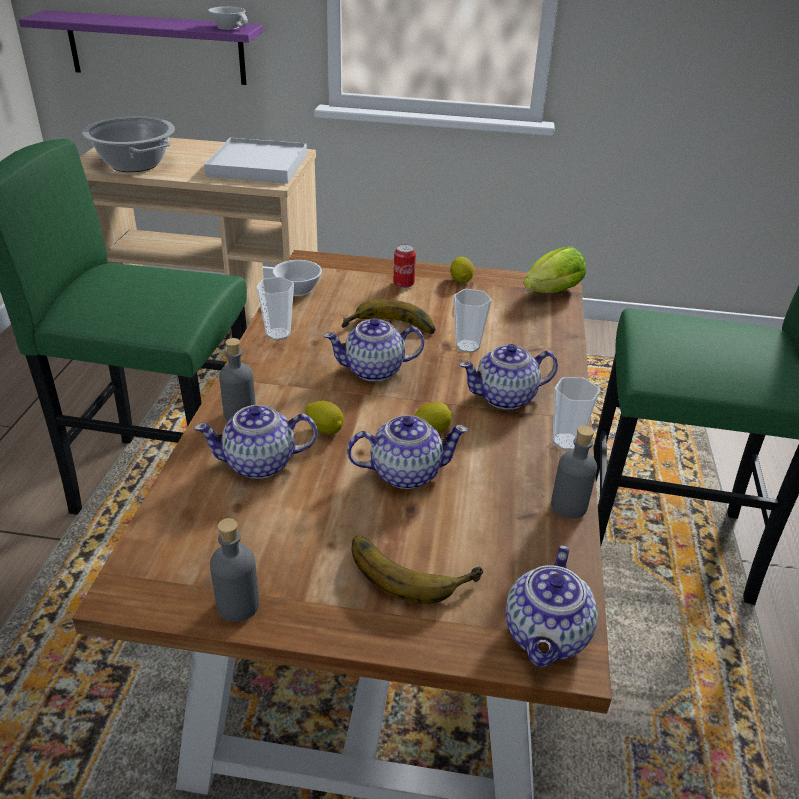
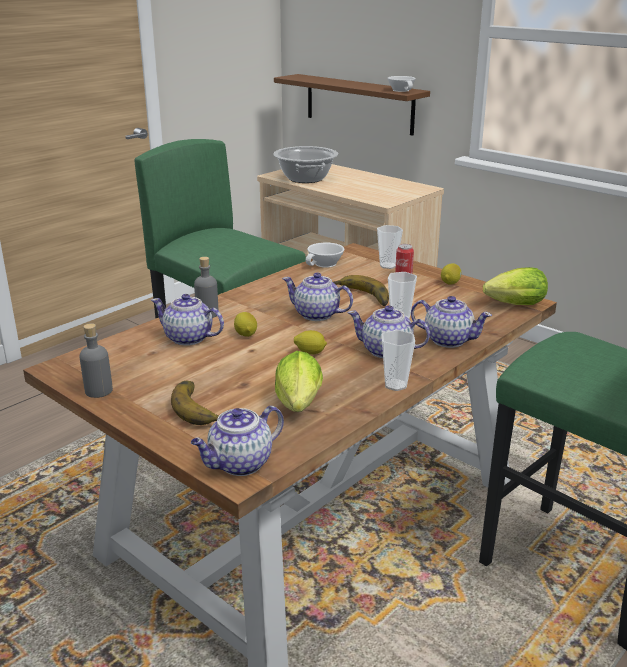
camera: 35 degrees right, 10 degrees down
(156, 48) = (359, 104): purple shelf -> brown shelf
(257, 165) = (387, 191): white tray -> none
(278, 334) = (281, 283): cup -> cup (388, 266)
(405, 472) = (264, 367): teapot -> teapot (448, 340)
(508, 517) = (298, 406): none -> lettuce
(569, 506) = (346, 415): grey bottle -> none

